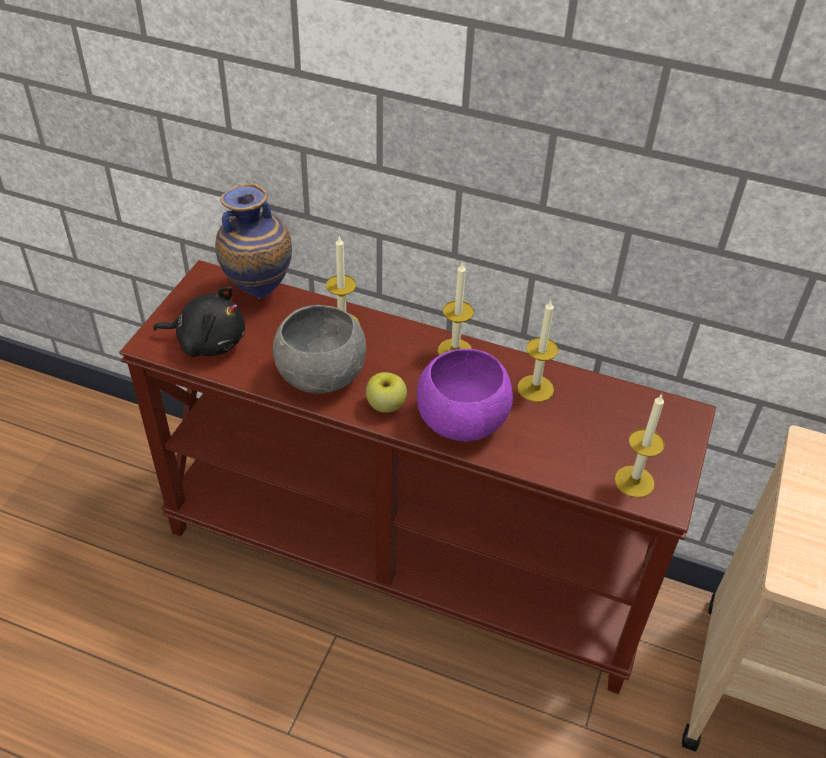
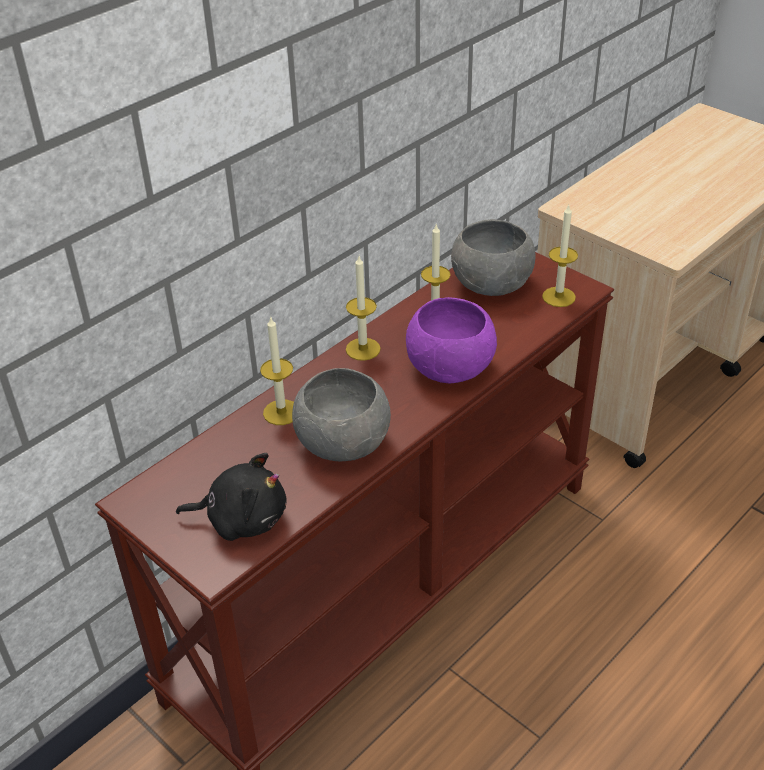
camera: 65 degrees left, 5 degrees down
(208, 341) = (242, 518): black plush toy -> black plush toy turned 60 degrees clockwise
(259, 291) = (188, 463): vase -> none
(385, 405) = (408, 409): apple -> none
(619, 420) = (492, 284): none -> grey bowl

